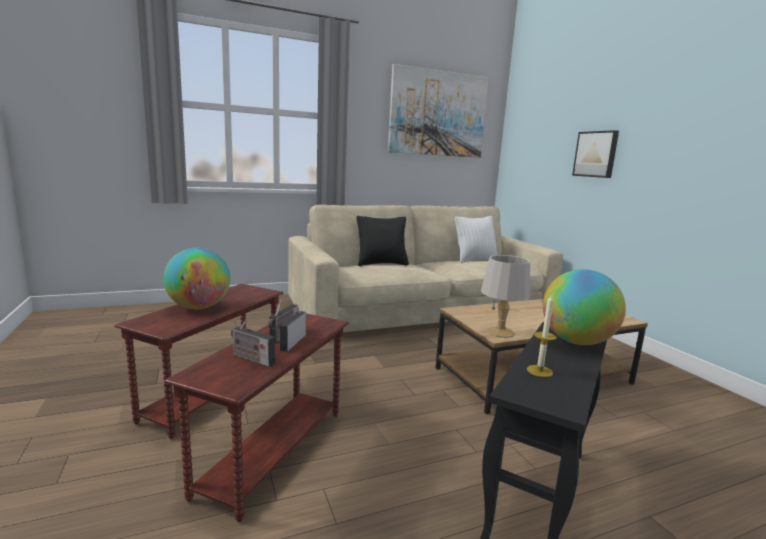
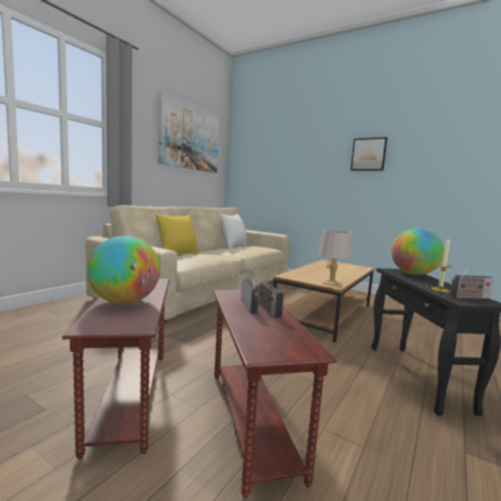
camera: 35 degrees left, 5 degrees down
(251, 359) = (271, 328): radio -> radio (469, 297)
(381, 264) = (178, 254): black pillow -> yellow pillow
(596, 154) = (305, 171): picture -> picture (368, 154)

